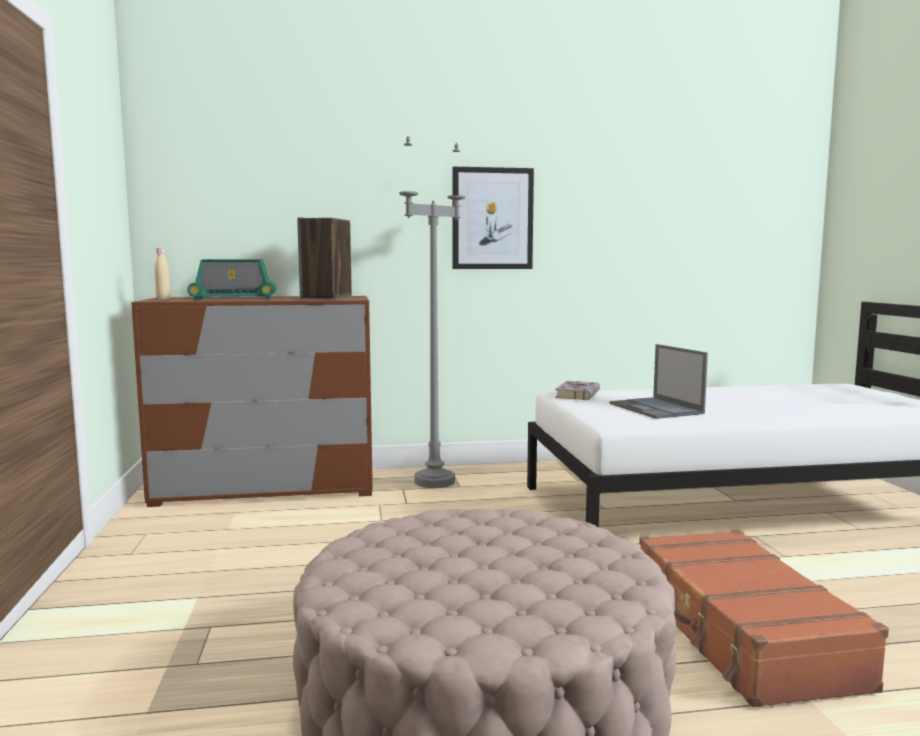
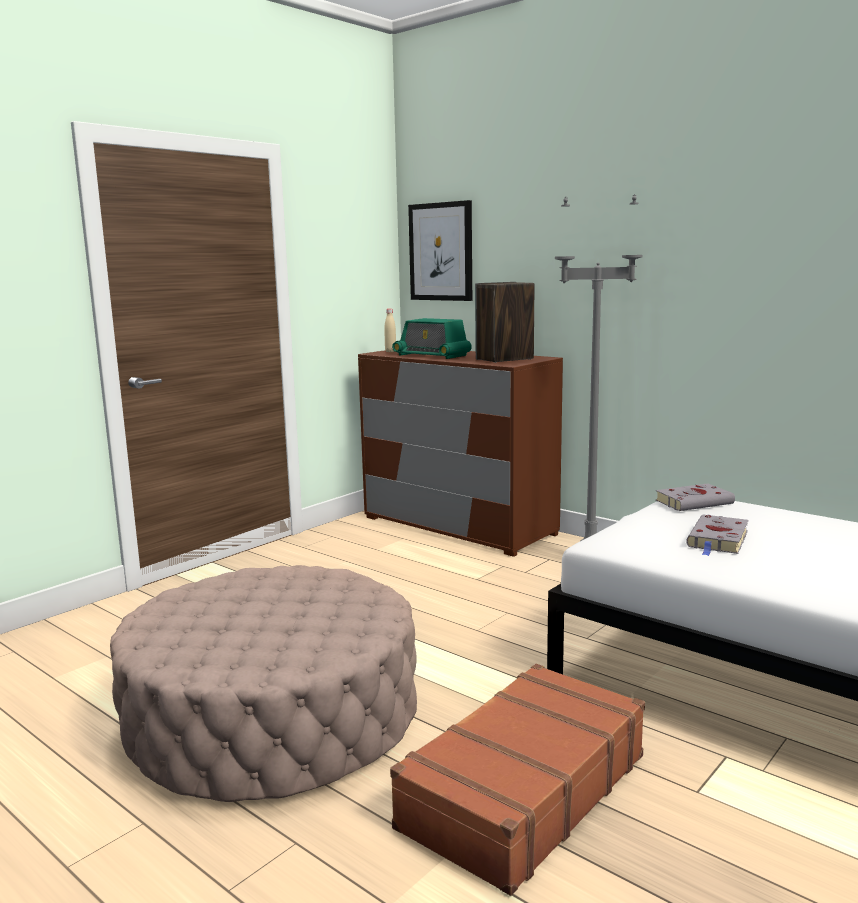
camera: 50 degrees right, 5 degrees up
(492, 219) = (700, 276): picture -> picture (441, 252)
(656, 409) = (718, 540): laptop -> grey book

